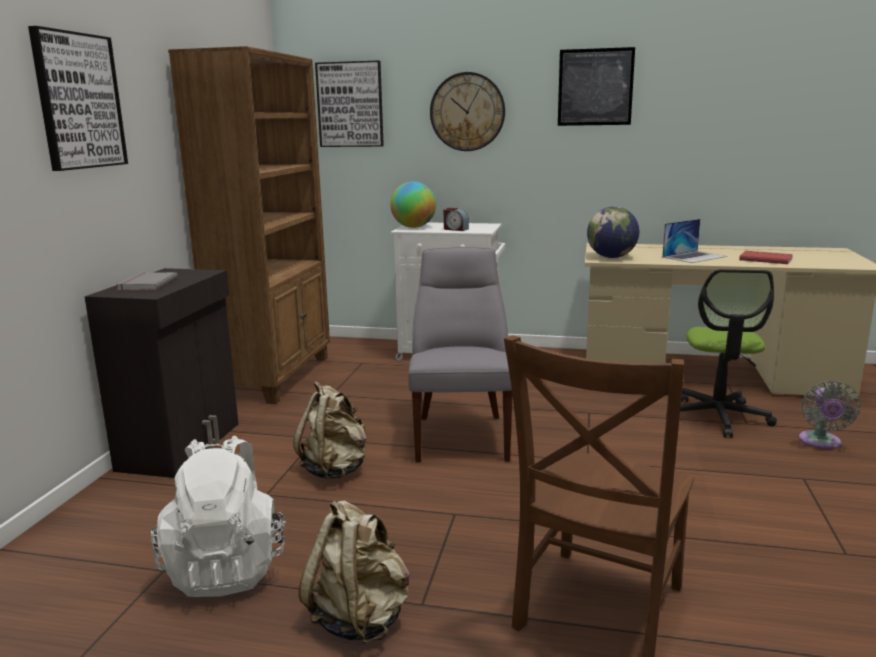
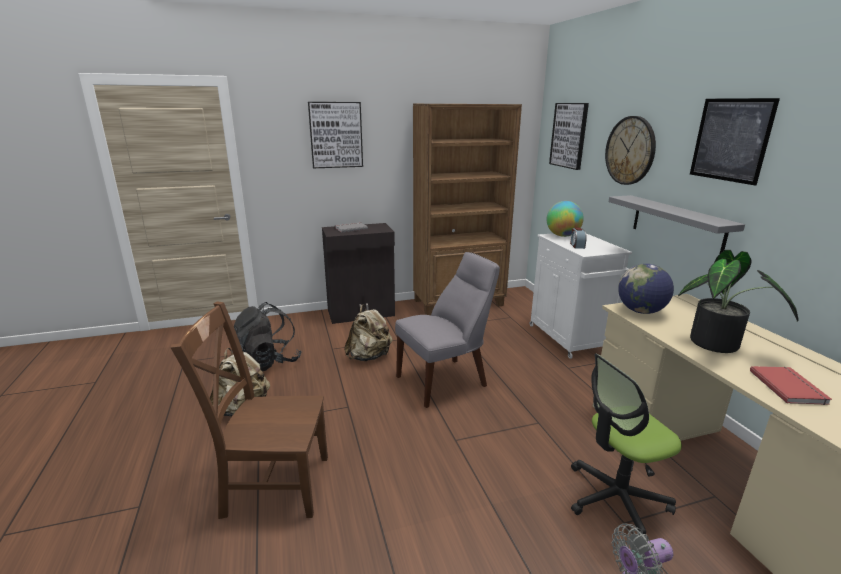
camera: 60 degrees right, 5 degrees up
(227, 567) = (267, 363): white backpack -> black backpack
(552, 180) = (677, 225): none -> grey shelf
(694, 257) = (719, 346): laptop -> potted plant

